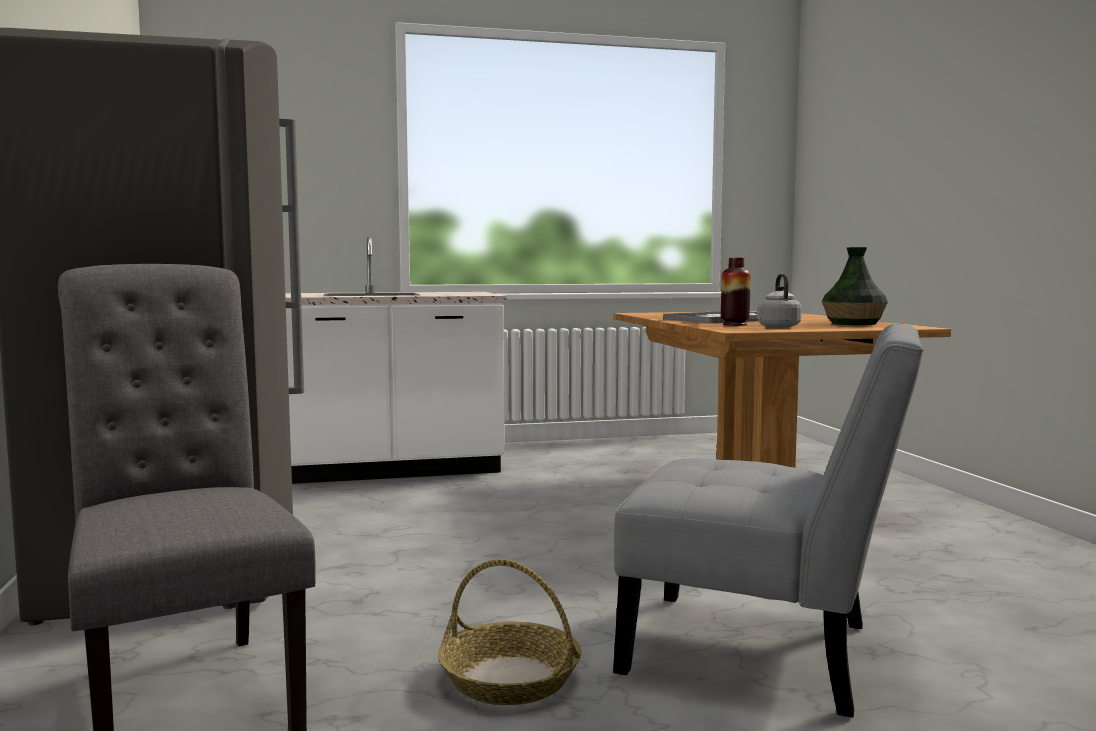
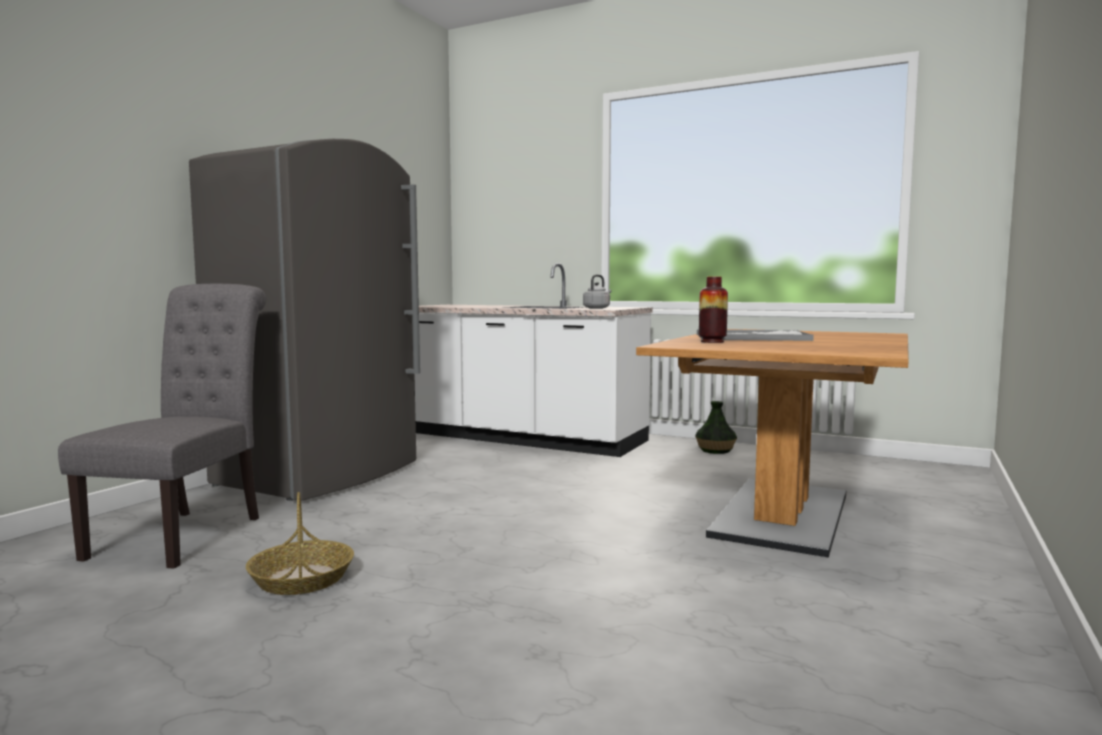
camera: 40 degrees right, 0 degrees up
(764, 653) = (464, 623): grey chair -> none
(778, 327) = (731, 345): grey kettle -> grey kettle (597, 308)
(852, 323) = (840, 347): vase -> vase (715, 450)

